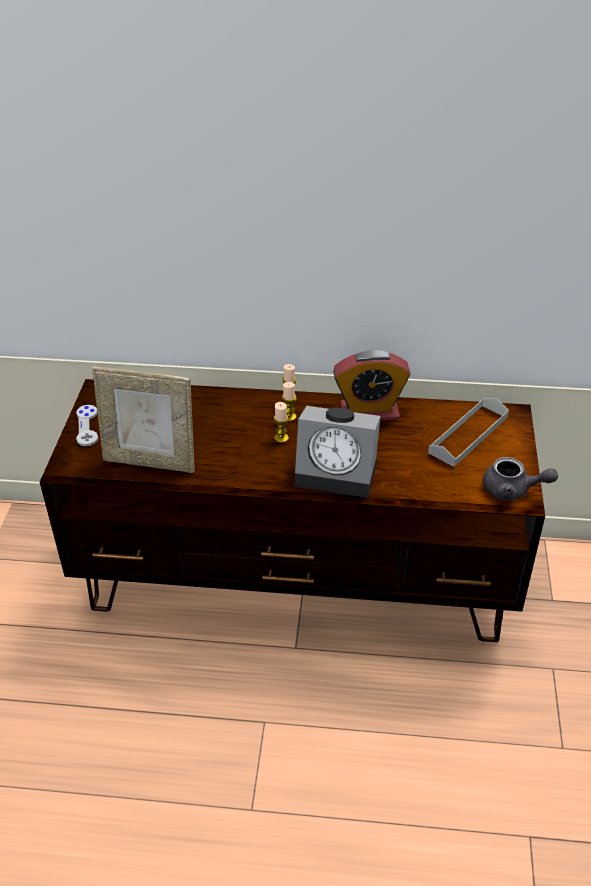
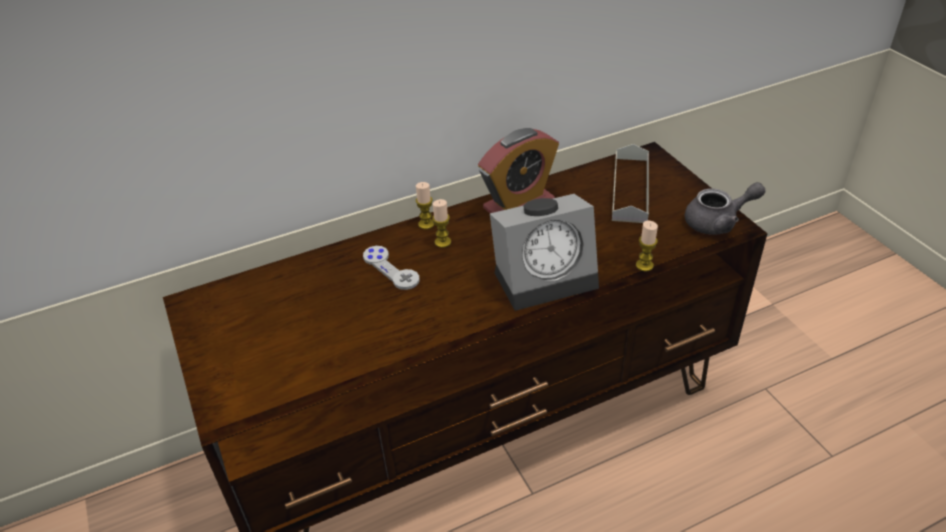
camera: 30 degrees left, 0 degrees up
(87, 426) = (212, 350): grey game controller -> grey game controller (391, 269)
(151, 461) = (329, 356): picture frame -> none
(281, 438) = (454, 267): candle -> candle (644, 265)

